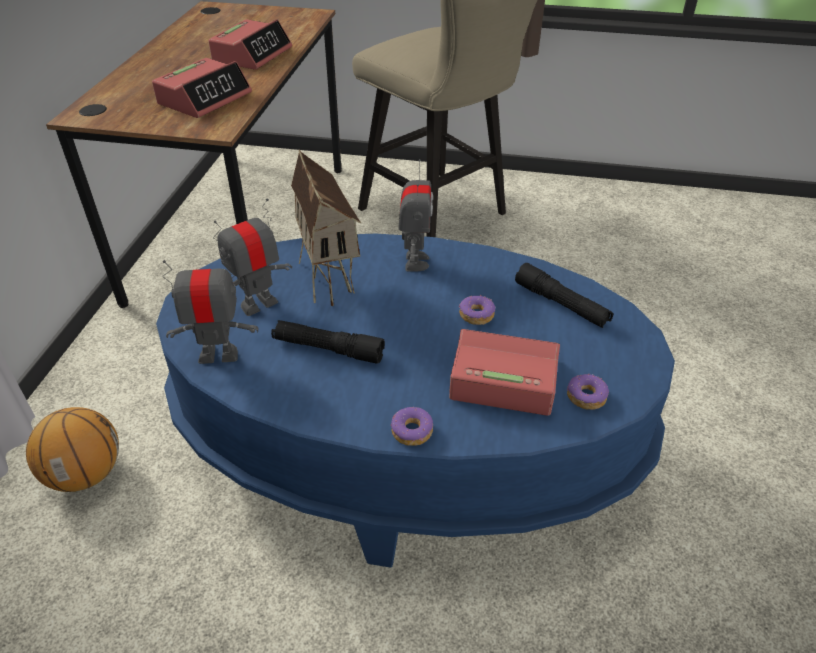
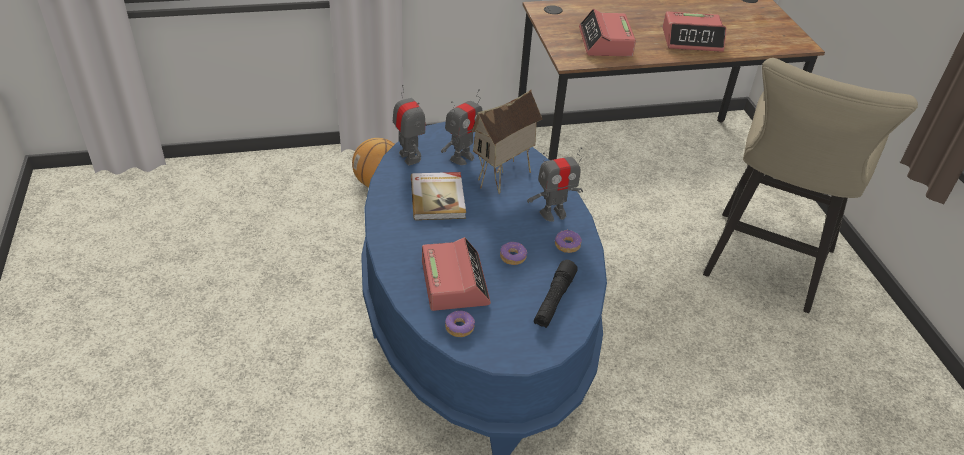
camera: 65 degrees right, 0 degrees up
(205, 98) = (605, 42): alarm clock -> alarm clock turned 75 degrees clockwise
(258, 304) = (462, 157): toy robot -> toy robot turned 105 degrees clockwise
(328, 349) = (438, 198): black flashlight -> book
(412, 431) = (387, 251): donut -> donut (567, 245)

